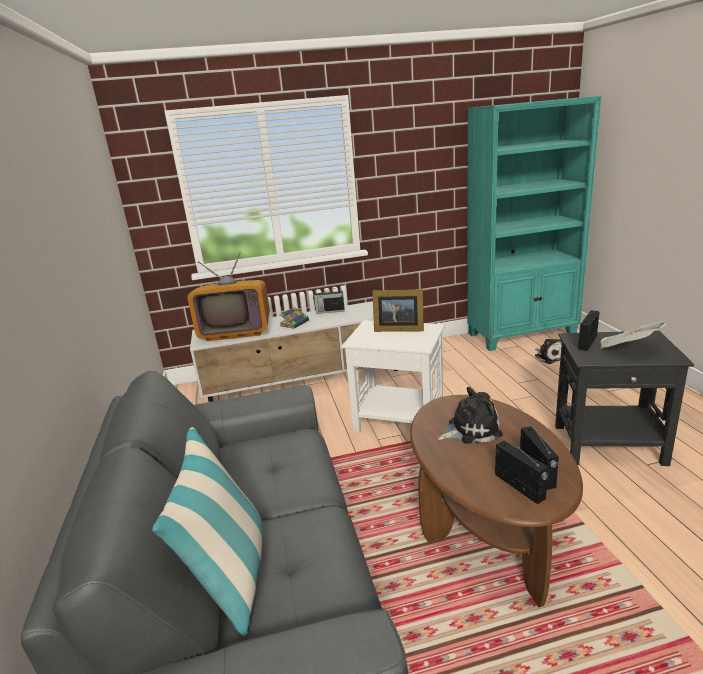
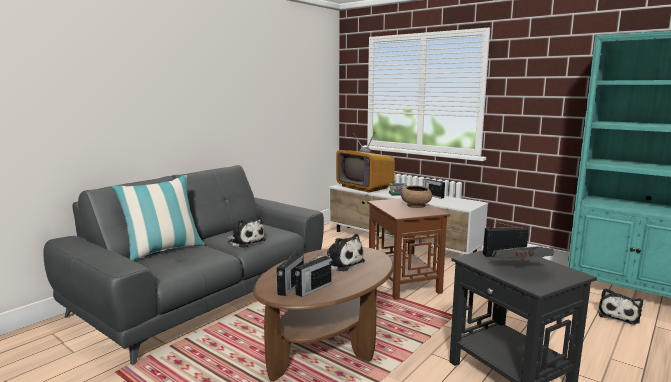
camera: 50 degrees right, 10 degrees down
(294, 478) = (245, 241): none -> plush toy
(397, 329) = (416, 205): picture frame -> brown bowl
(398, 421) = (403, 283): white side table -> brown side table

